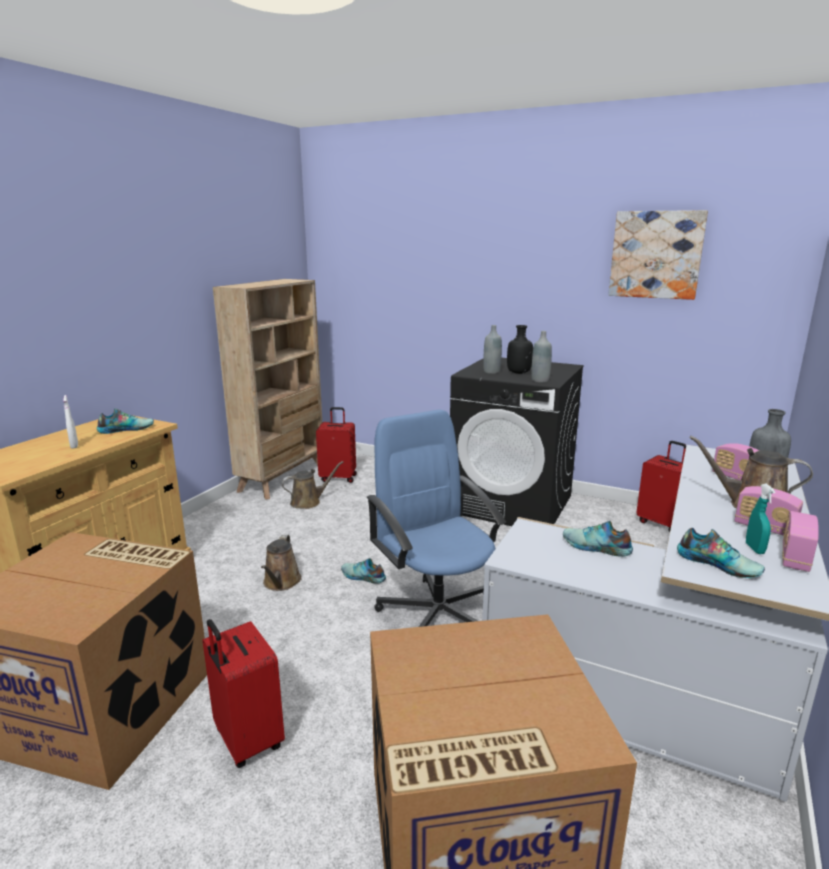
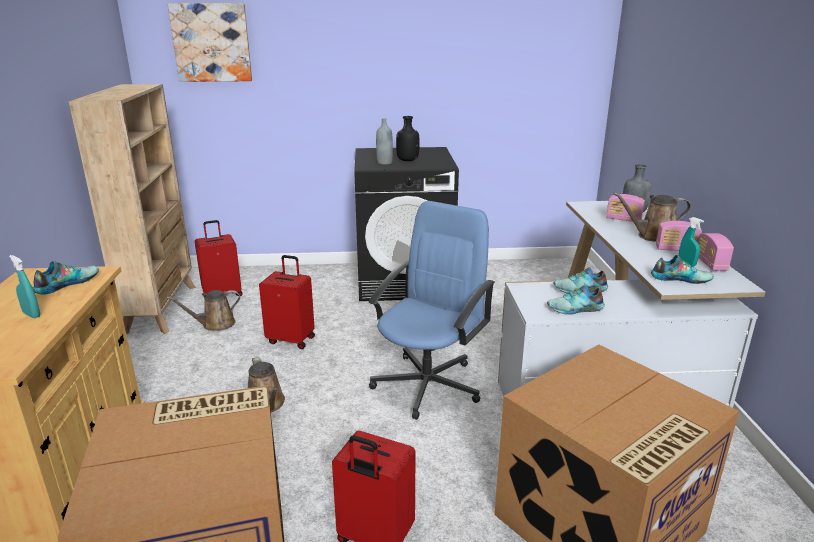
camera: 30 degrees left, 5 degrees up
(74, 446) = (32, 315): white spray bottle -> turquoise spray bottle
(308, 502) = (215, 324): brown watering can -> brown watering can turned 150 degrees counterclockwise
(362, 577) = (338, 376): shoe -> shoe (575, 309)
(437, 613) = (428, 384): blue office chair -> blue office chair turned 90 degrees clockwise
(540, 380) = (435, 165): grey bottle -> none
(656, 255) = (499, 45): picture -> picture (212, 43)
(661, 523) = (524, 270): red suitcase -> red suitcase (291, 339)

